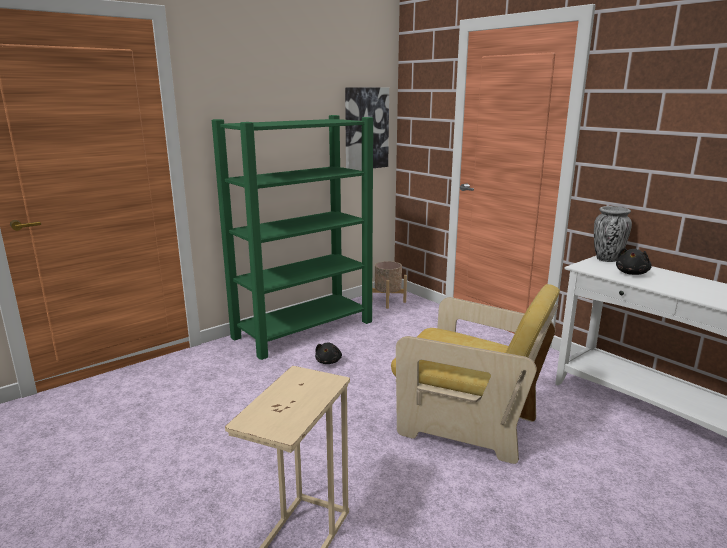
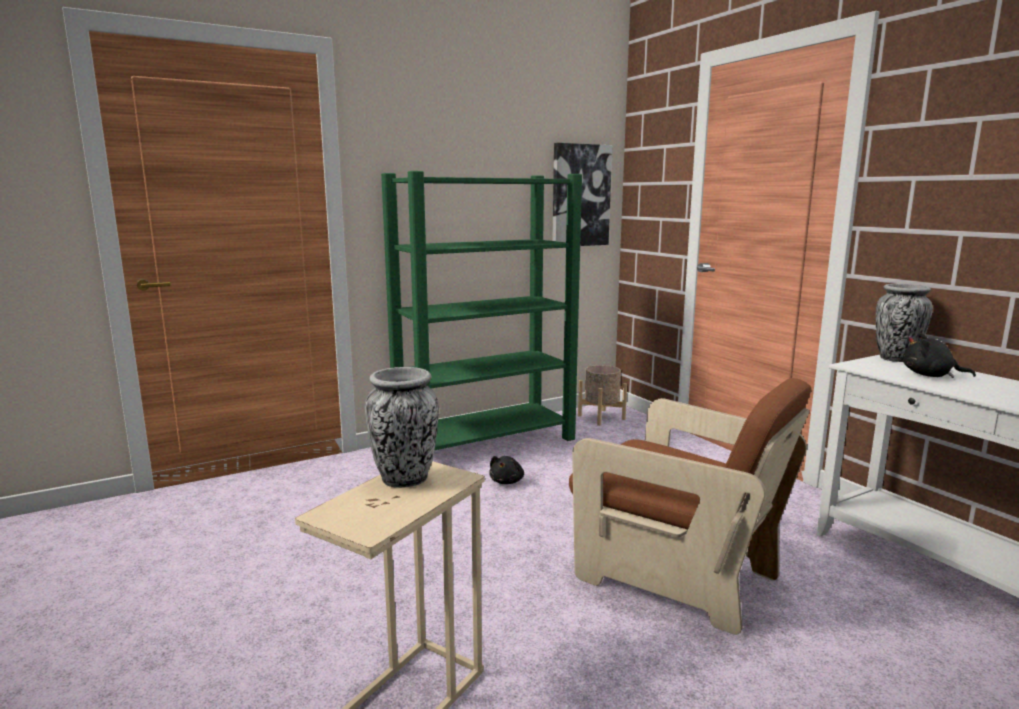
camera: 10 degrees right, 5 degrees down
(293, 386) = (404, 479): none -> vase
(467, 424) = (676, 575): yellow armchair -> brown armchair
(632, 273) = (930, 375): black plush toy -> black plush toy turned 75 degrees clockwise

